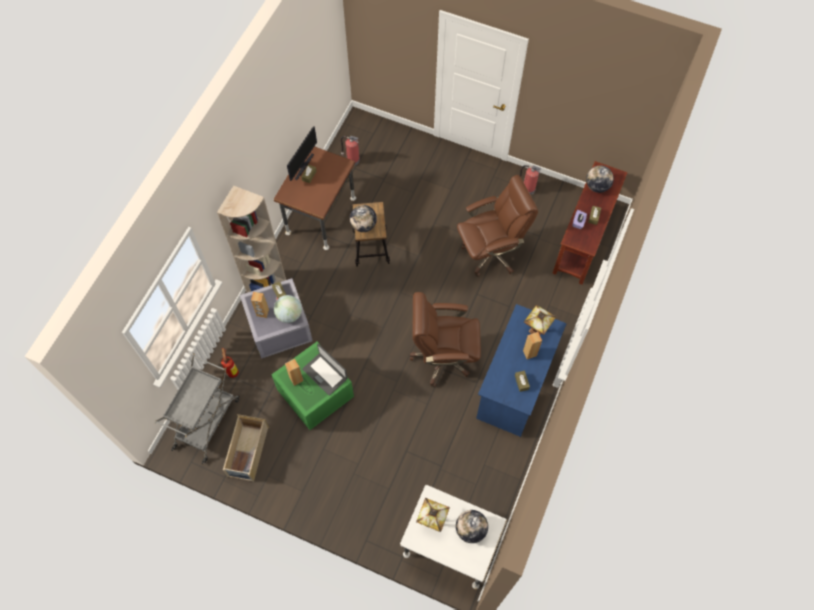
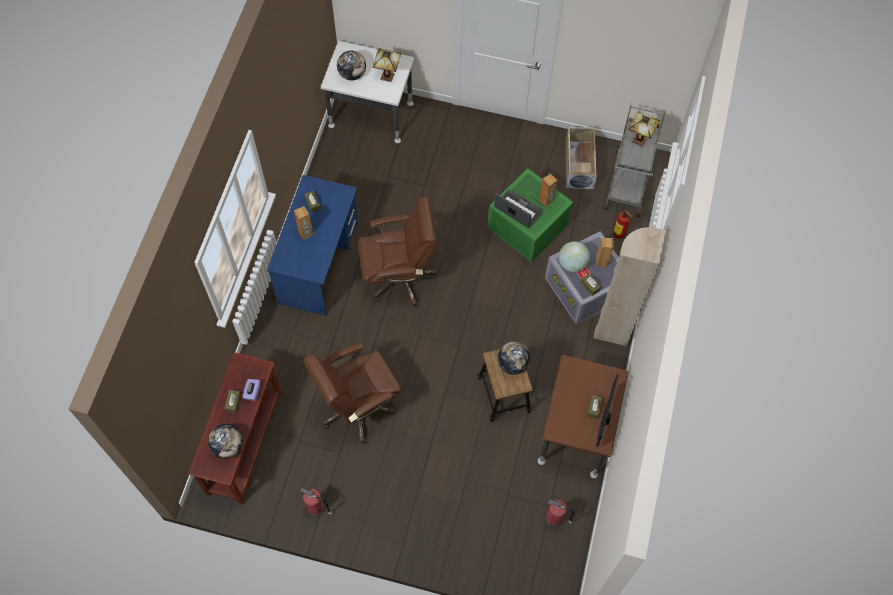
camera: 170 degrees right, 0 degrees up
(536, 329) = (300, 258): table lamp -> table lamp (639, 141)

